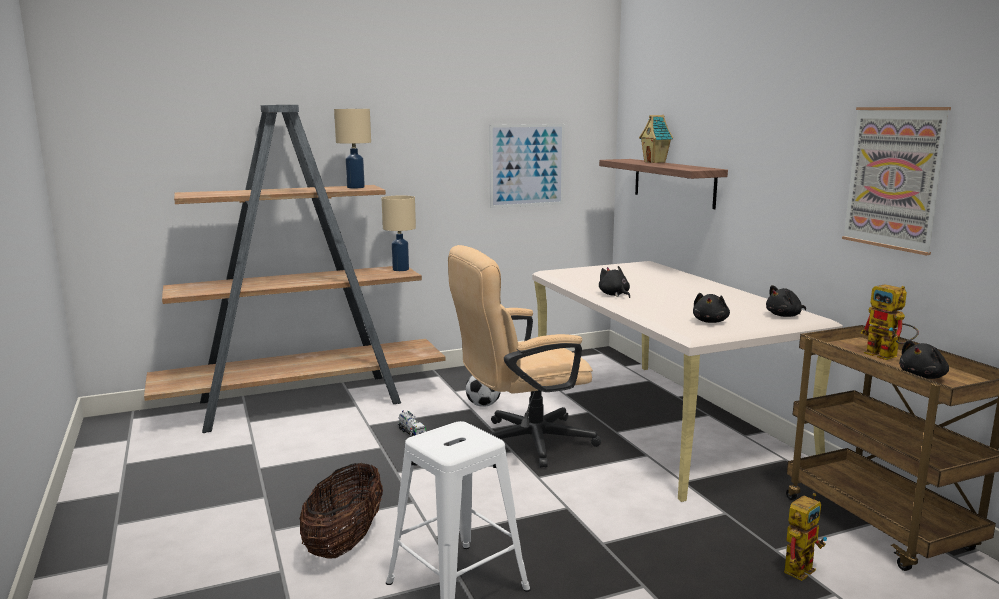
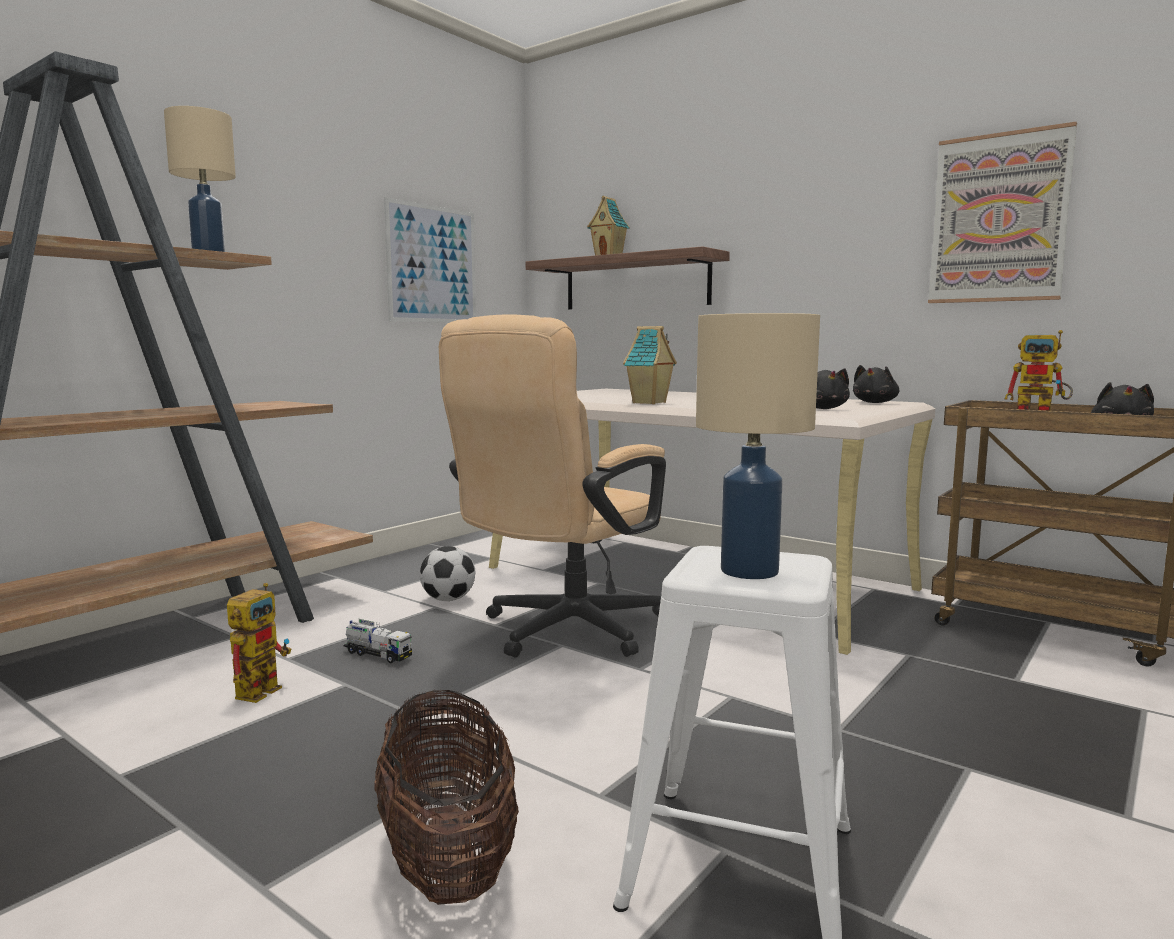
camera: 30 degrees left, 5 degrees down
(400, 269) = (283, 403): beige table lamp -> beige table lamp (751, 571)
(614, 295) = (650, 403): black plush toy -> toy house
(800, 567) = (1068, 691): toy robot -> toy robot (262, 688)

